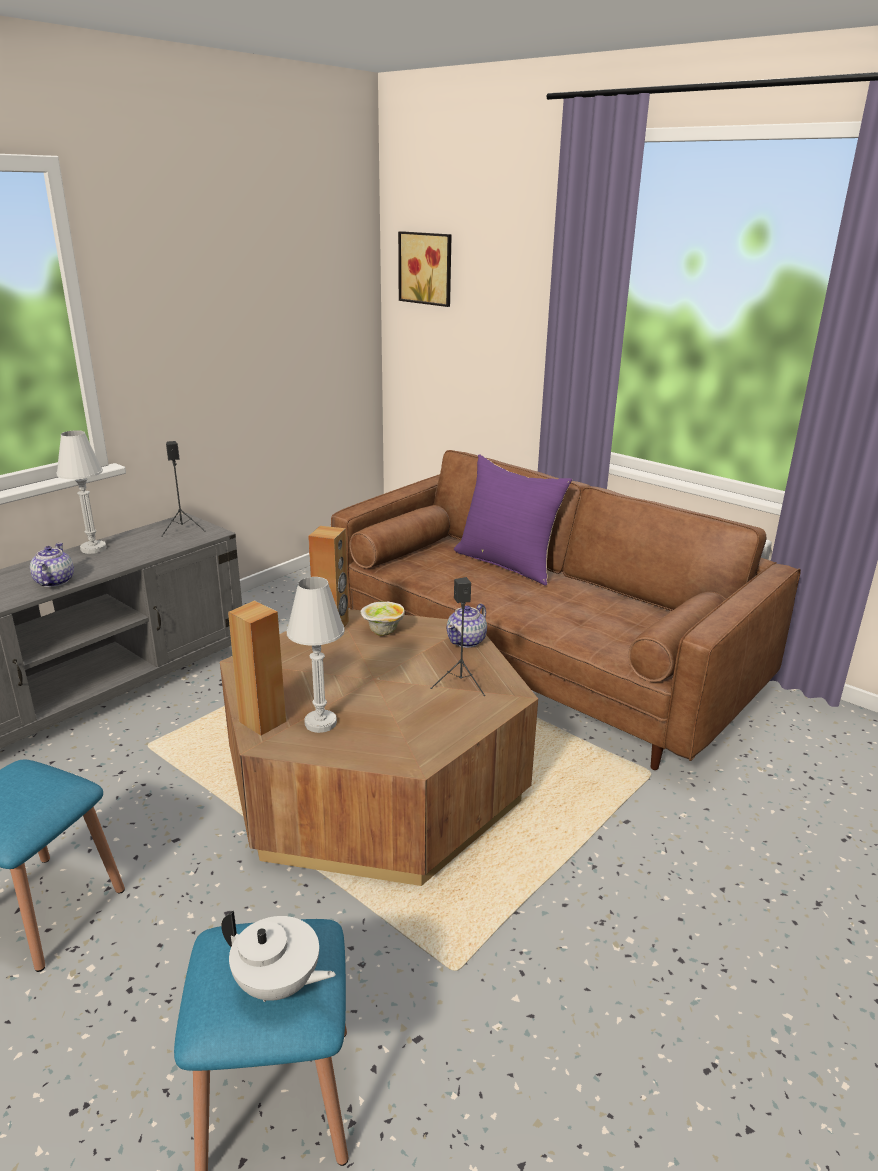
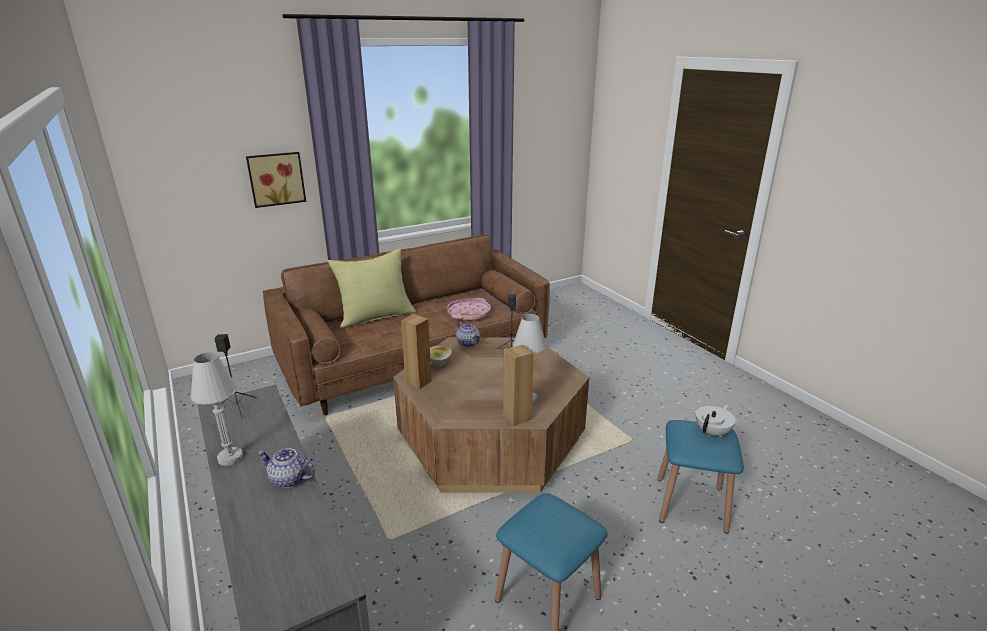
camera: 70 degrees left, 0 degrees up
(427, 268) = (172, 146): picture -> picture (276, 179)
(508, 563) = (376, 316): purple pillow -> yellow pillow
(583, 625) = (469, 313): none -> pink tray

